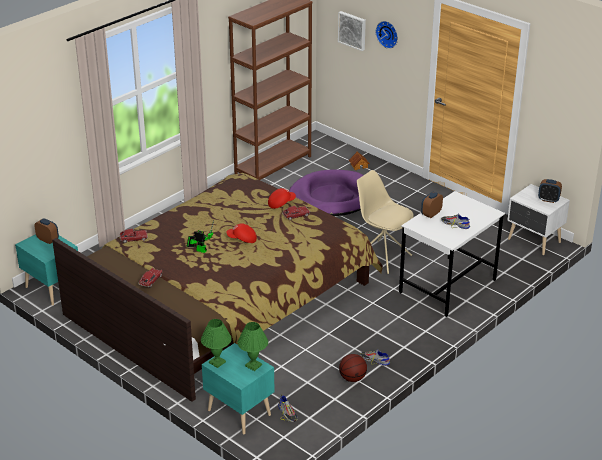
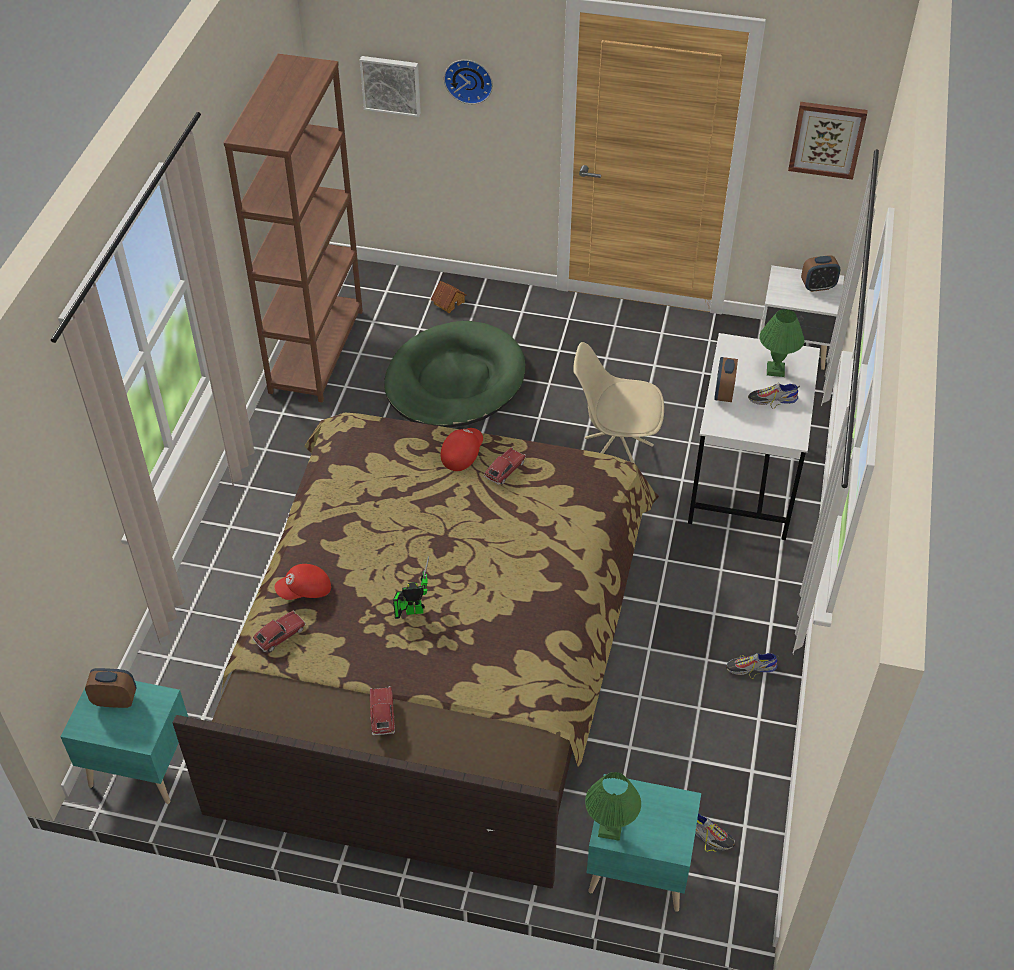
camera: 30 degrees left, 15 degrees up
(242, 239) = (461, 557): red cap -> red cap (305, 591)
(253, 365) = (668, 806): green table lamp -> green table lamp (775, 370)
(331, 197) = (454, 381): purple dog bed -> green dog bed
(352, 378) = (747, 718): basketball -> none
(561, 105) = (827, 139): none -> picture

